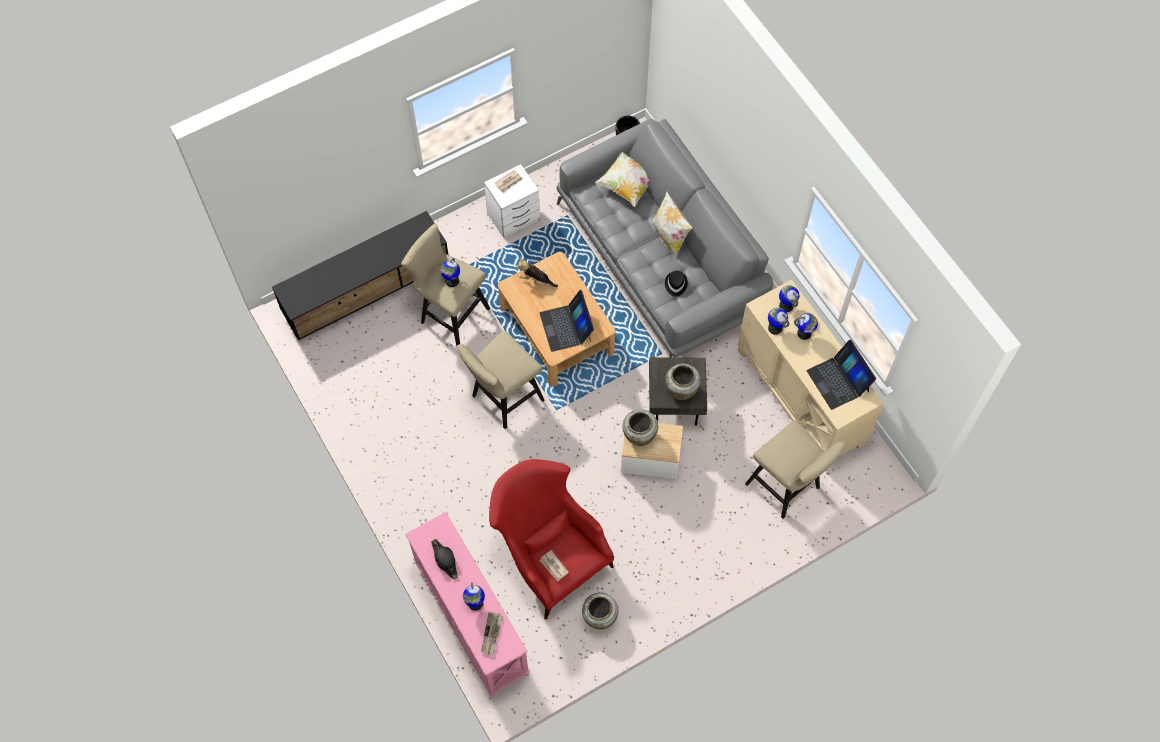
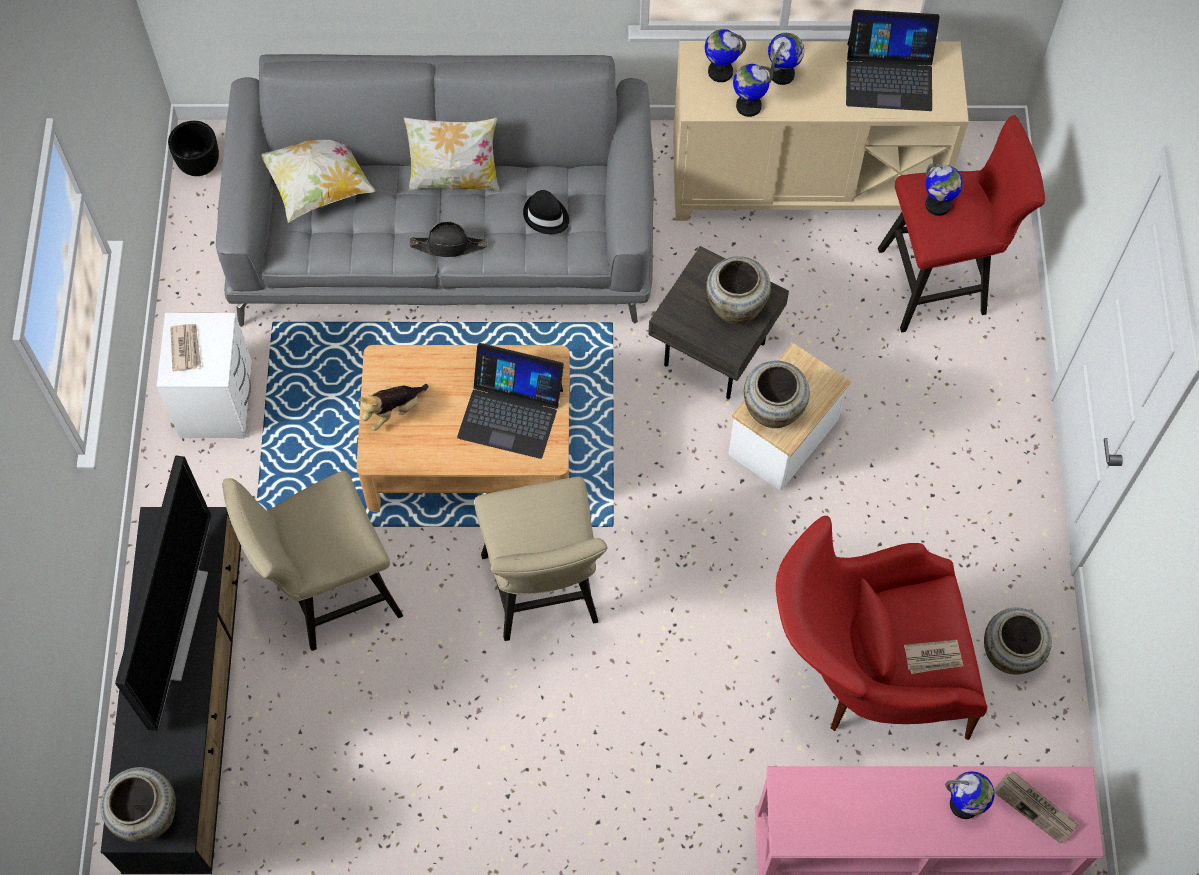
camera: 60 degrees left, 0 degrees up
(295, 294) = (147, 816): none -> beige vase
(383, 255) = (176, 624): none -> television
(445, 560) = (859, 814): black hat -> black hat (449, 246)
(452, 281) = (328, 527): globe -> globe (938, 205)
(786, 488) = (940, 282): beige stool -> red stool

